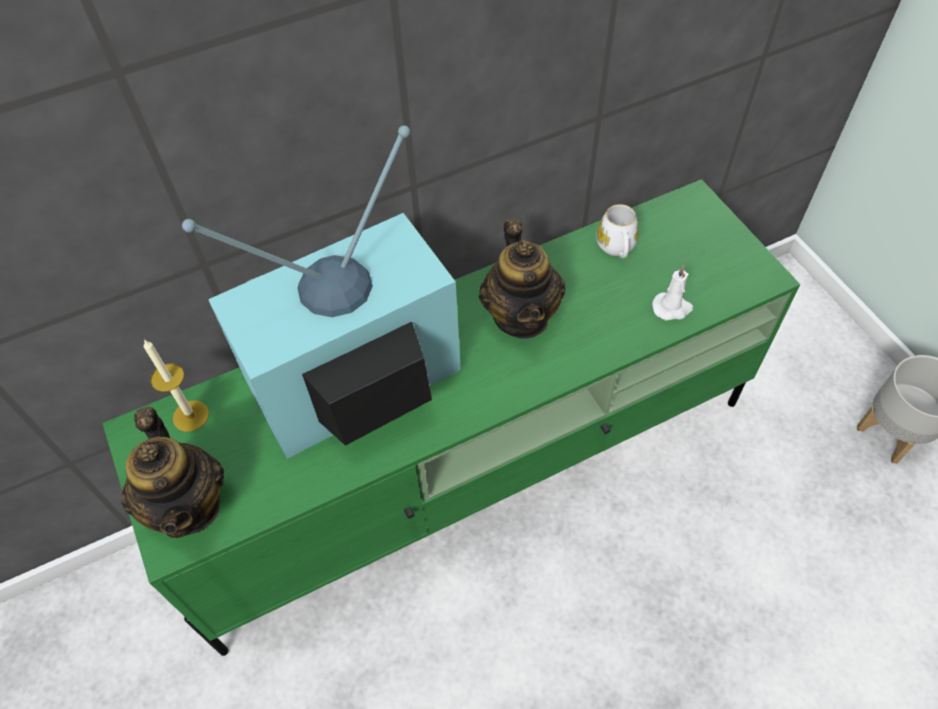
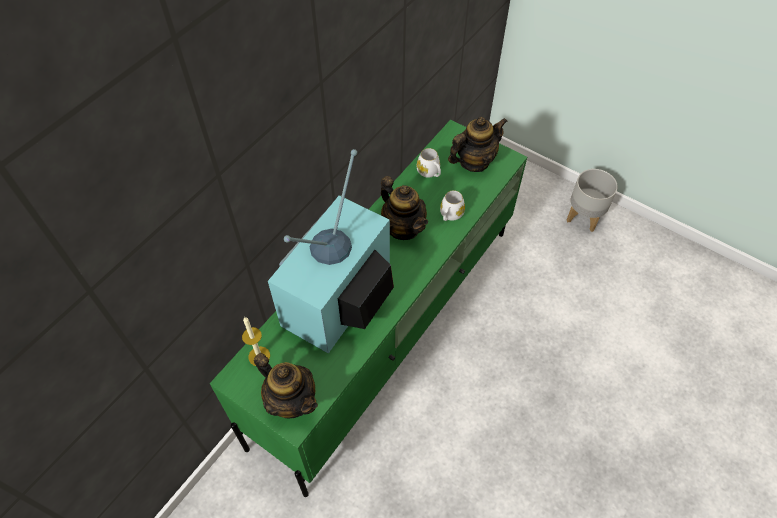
camera: 30 degrees left, 0 degrees up
(609, 327) = (450, 215): none -> white mug
(672, 308) = (475, 193): white candle -> none
(701, 258) = (474, 161): none -> teapot

